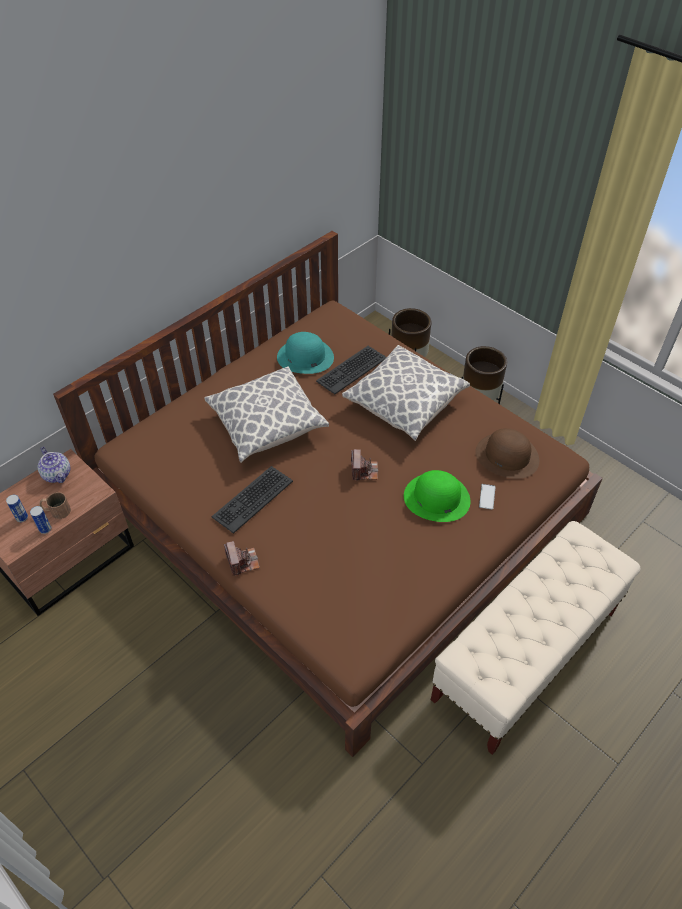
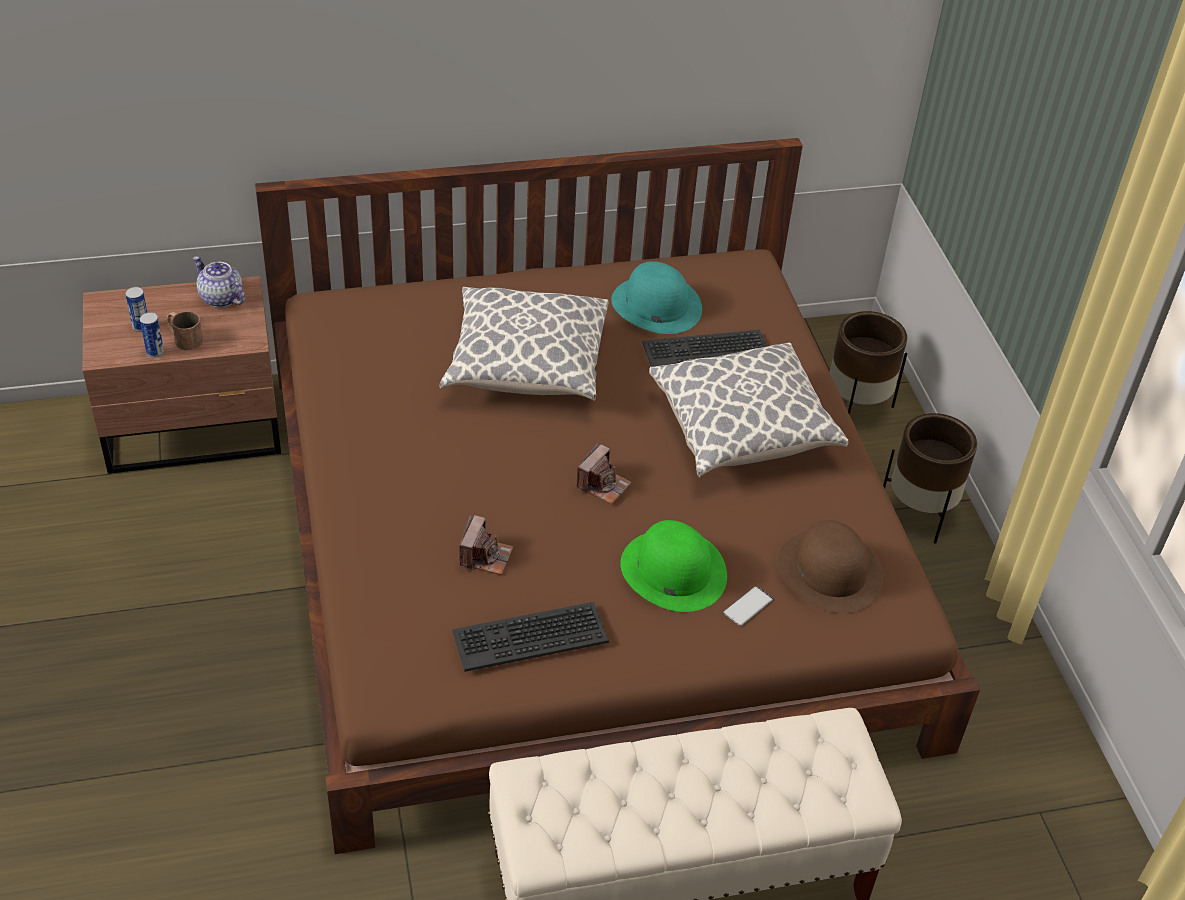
camera: 30 degrees right, 5 degrees down
(57, 474) = (220, 298): teapot -> teapot turned 135 degrees clockwise
(242, 562) = (348, 510): camera -> camera (485, 556)
(252, 499) = (426, 444): keyboard -> keyboard (530, 636)

